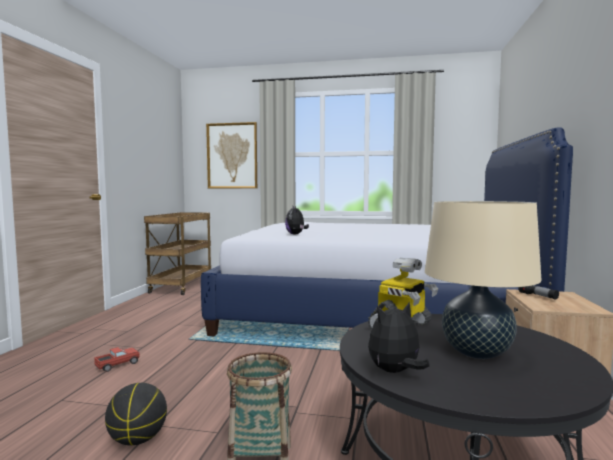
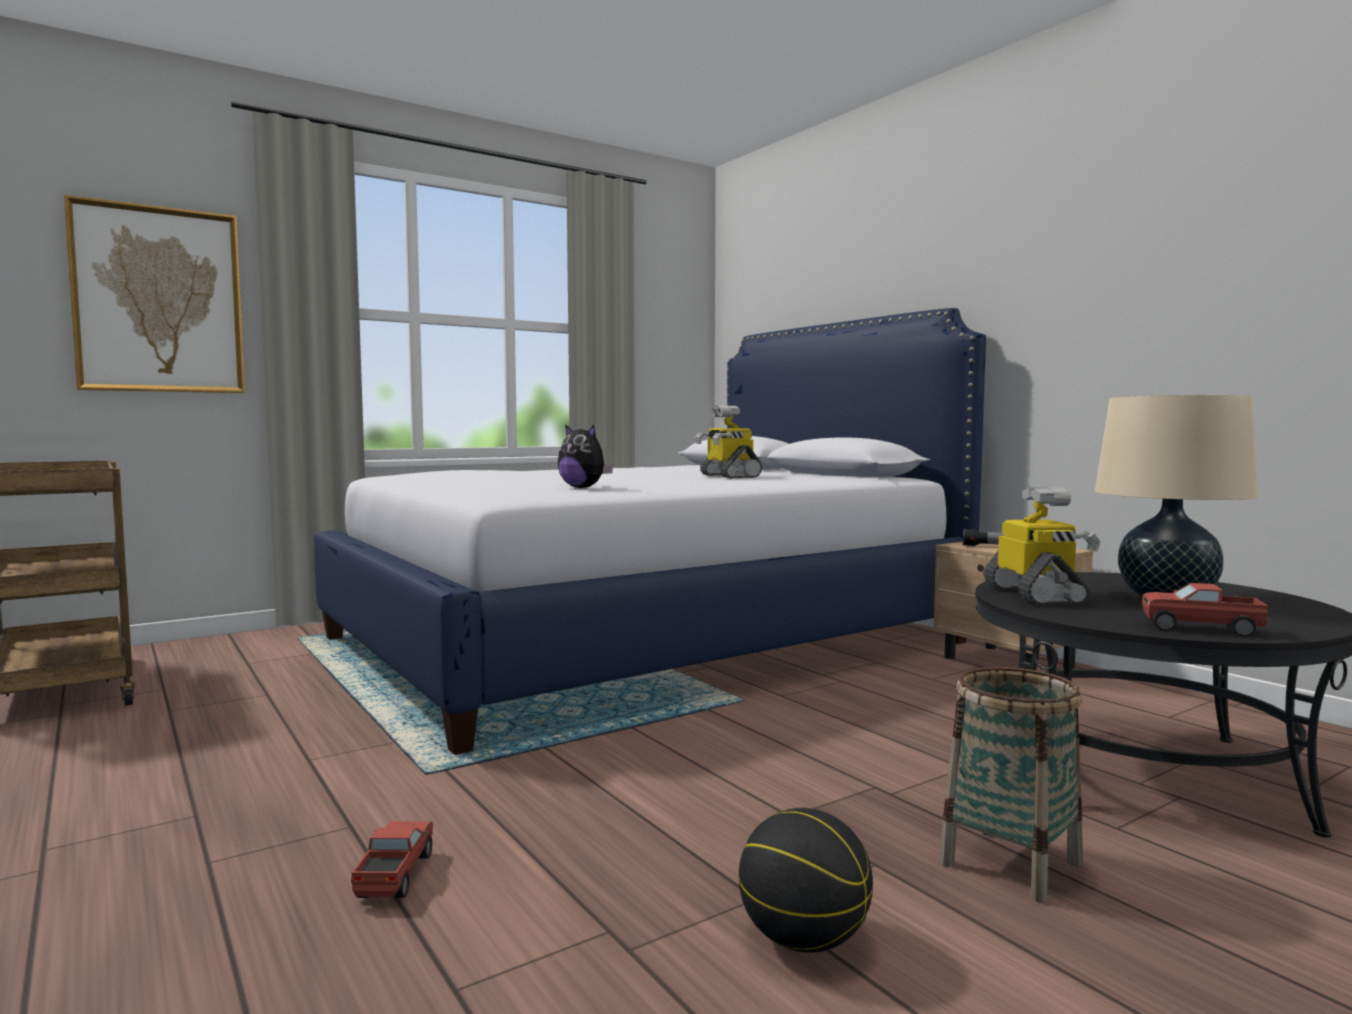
camera: 45 degrees left, 0 degrees up
(395, 372) = (1201, 629): plush toy -> toy truck
(406, 233) = (728, 476): none -> toy robot

